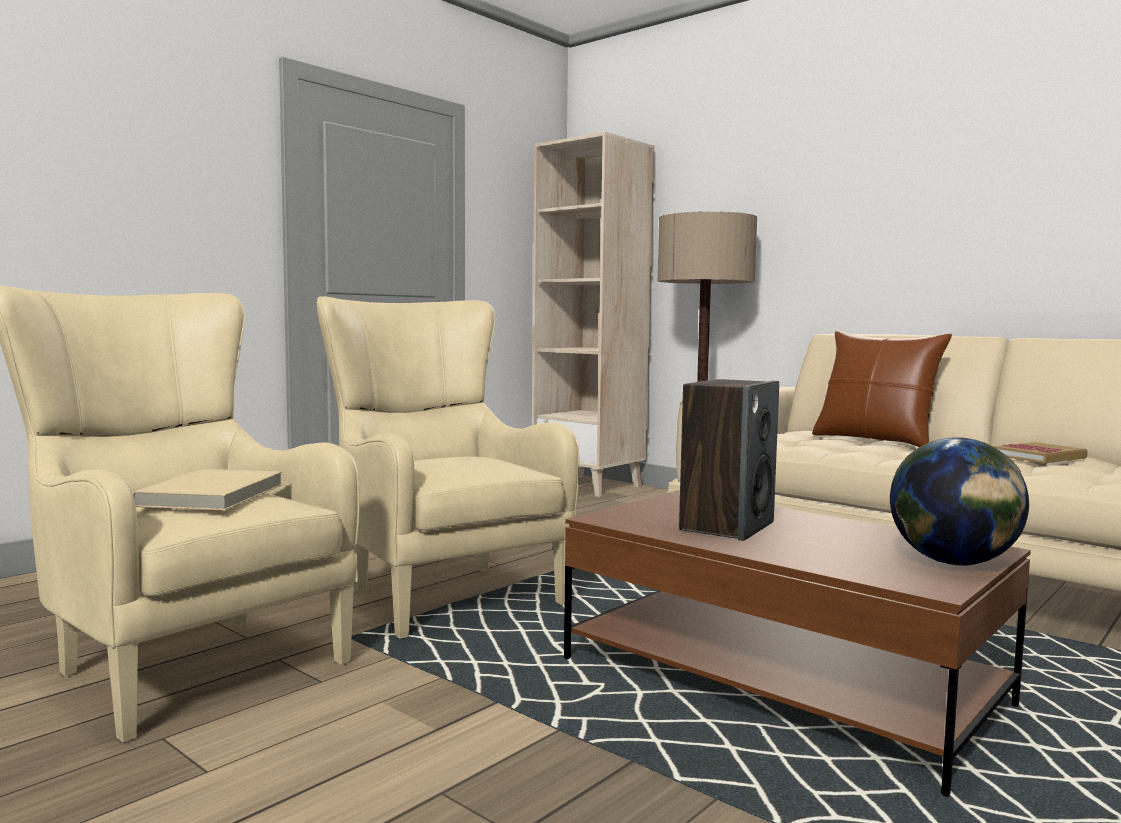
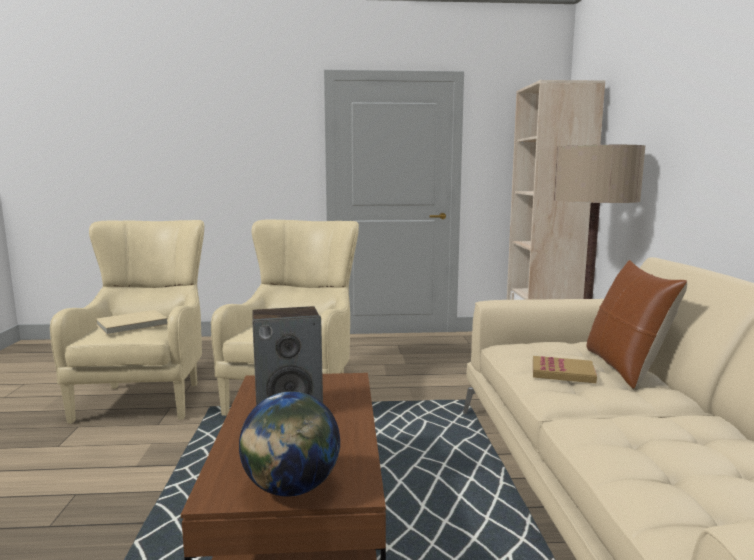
camera: 45 degrees right, 5 degrees up
(1039, 456) = (692, 431): book -> book (562, 372)

